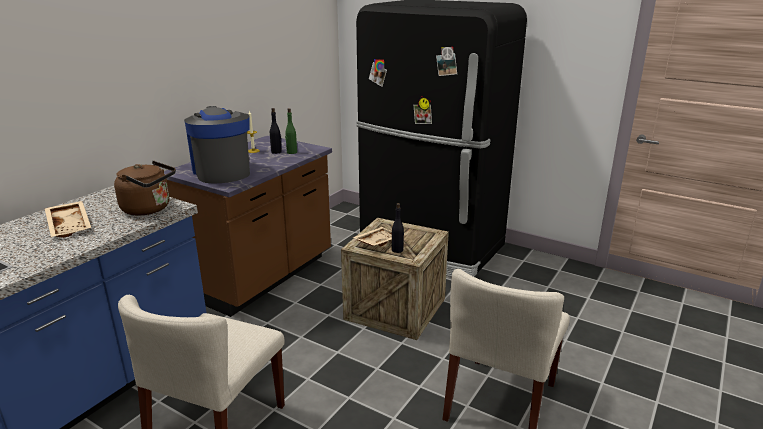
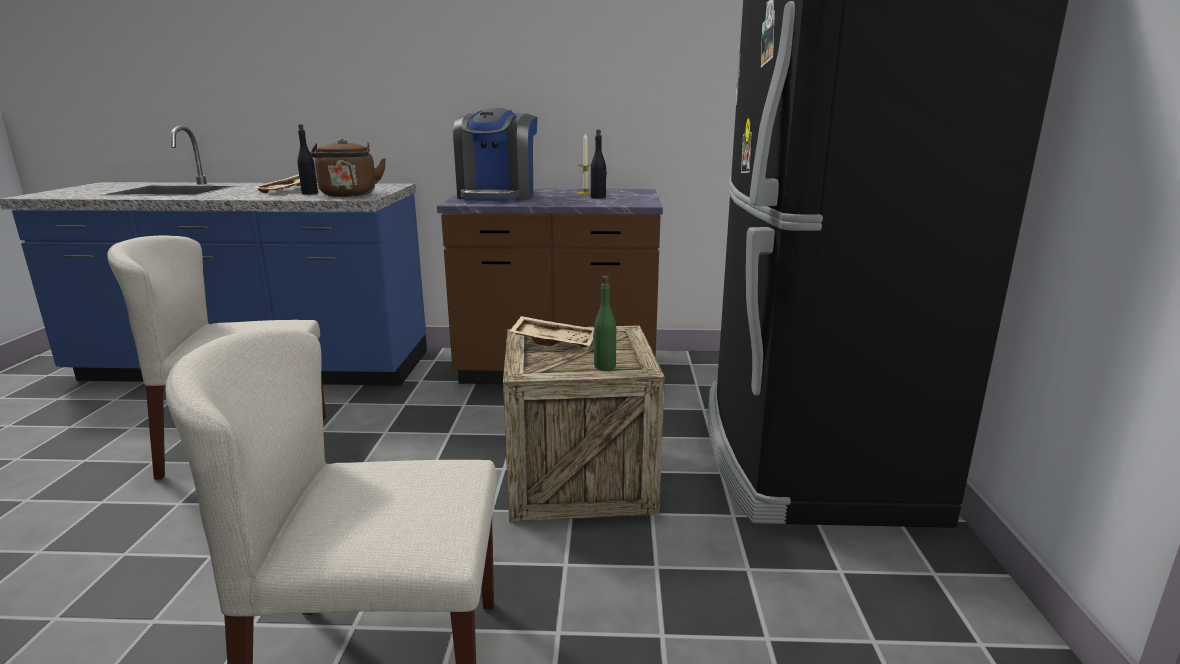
camera: 60 degrees right, 5 degrees down
(222, 171) = (498, 196): coffee machine -> coffee machine turned 150 degrees clockwise
(291, 152) = (608, 200): green bottle -> green bottle (604, 366)
(397, 250) = (543, 357): black bottle -> black bottle (310, 193)

